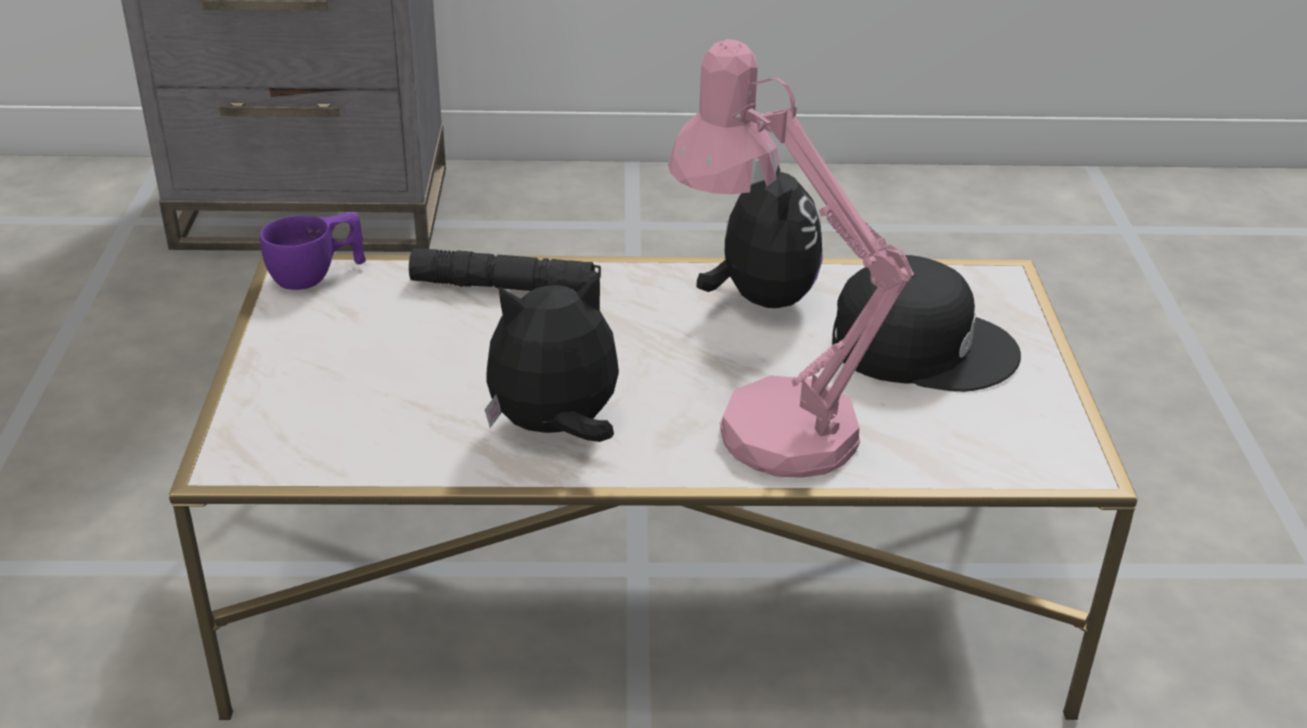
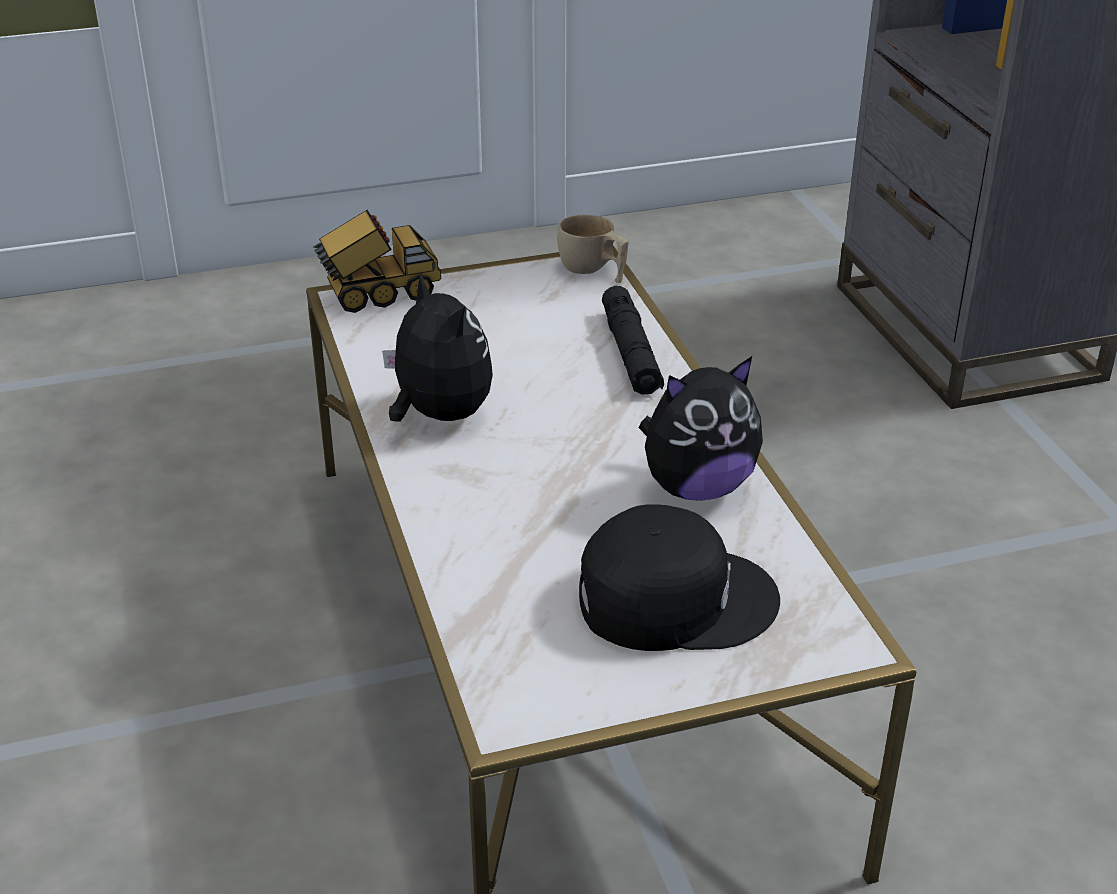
camera: 75 degrees right, 0 degrees up
(246, 433) = (379, 295): none -> toy truck
(317, 275) = (593, 271): purple cup -> beige cup
(765, 420) = (496, 516): pink table lamp -> none
(921, 345) = (674, 597): black cap -> black cap turned 90 degrees counterclockwise

